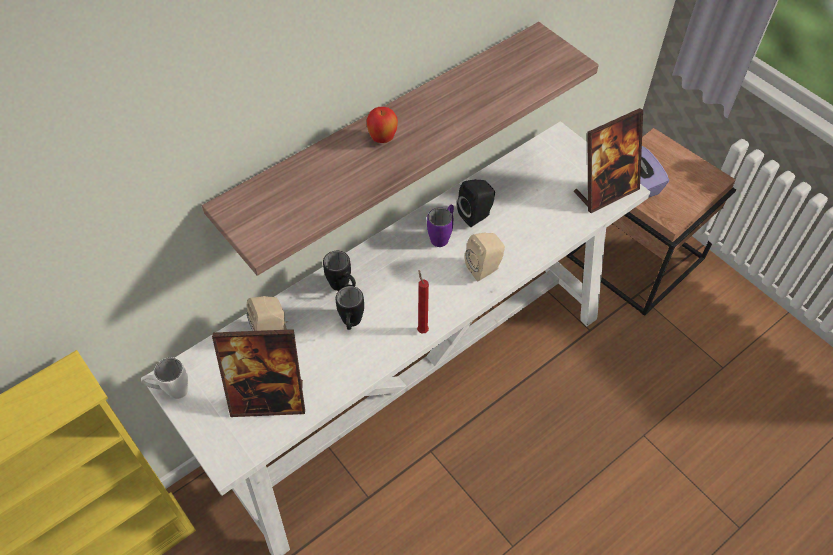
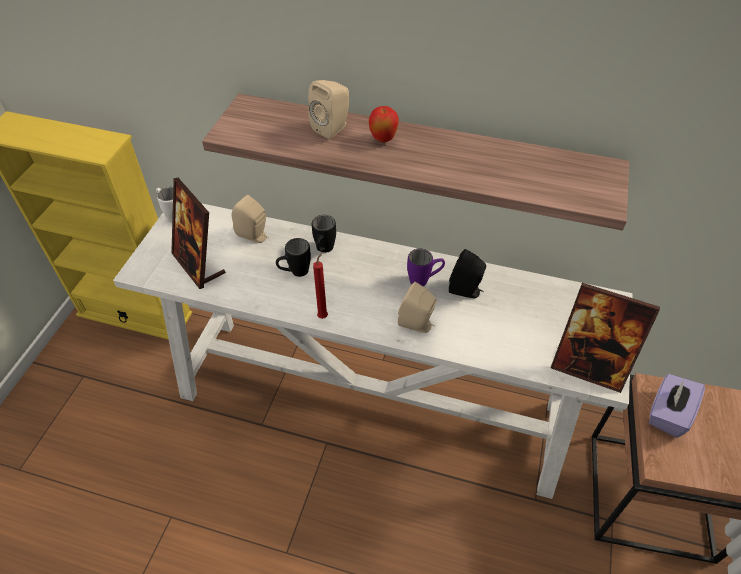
camera: 55 degrees right, 5 degrees down
(332, 163) = (333, 128): none -> beige speaker

